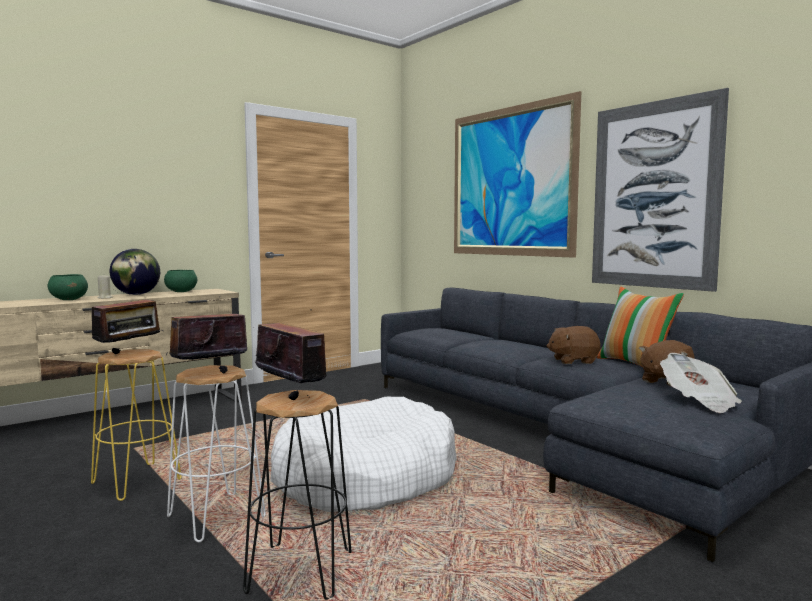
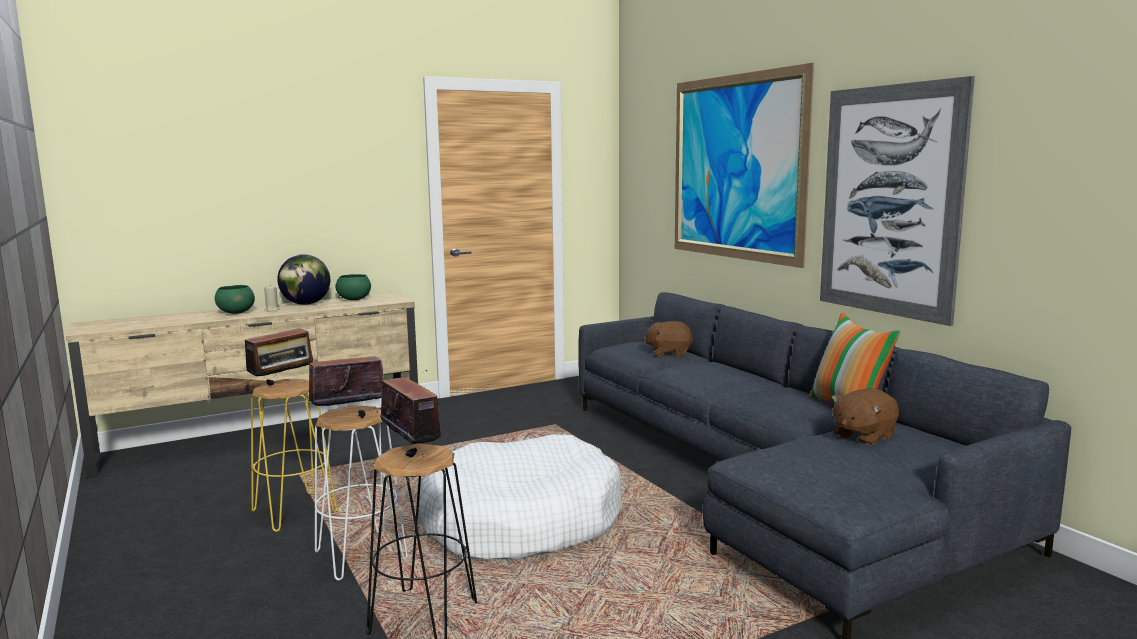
camera: 10 degrees right, 5 degrees up
(573, 361) = (773, 401): brown plush toy -> brown plush toy (669, 353)
(699, 402) = (877, 468): newspaper -> none

